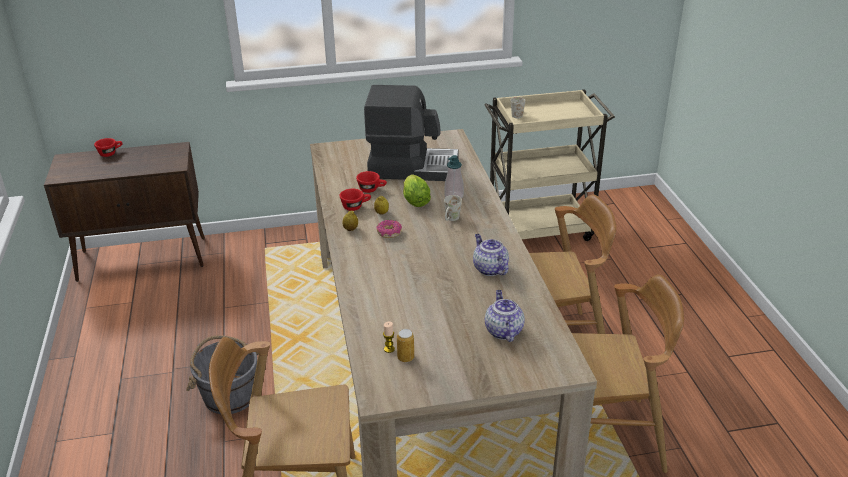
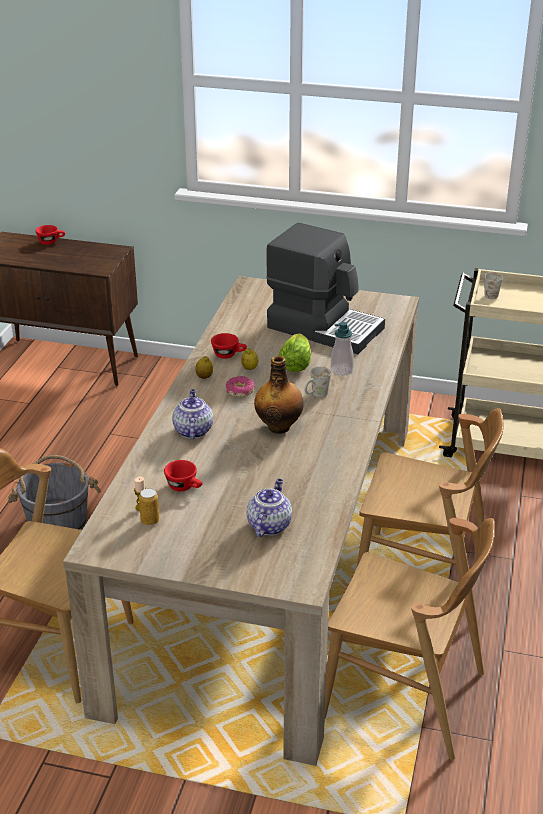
camera: 25 degrees right, 0 degrees up
(372, 189) = (261, 341): red cup -> red cup (185, 487)
(443, 251) = (279, 426): none -> bottle
(489, 269) = (311, 458): teapot -> teapot (192, 430)

